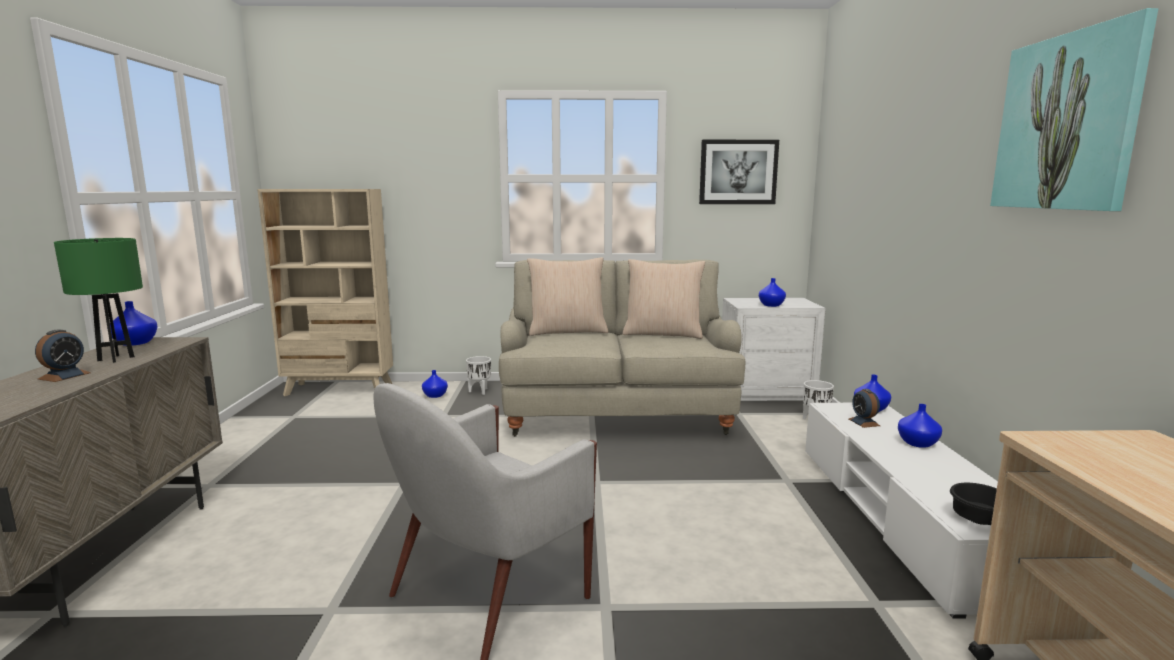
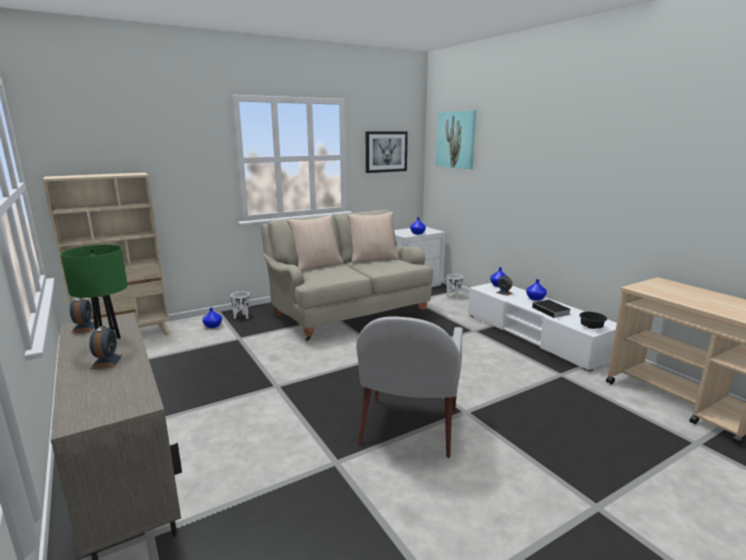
camera: 30 degrees left, 5 degrees up
(135, 343) = (84, 328): blue vase -> alarm clock
(923, 471) = (552, 311): none -> book
(1065, 122) = (606, 146): picture -> picture (455, 139)

